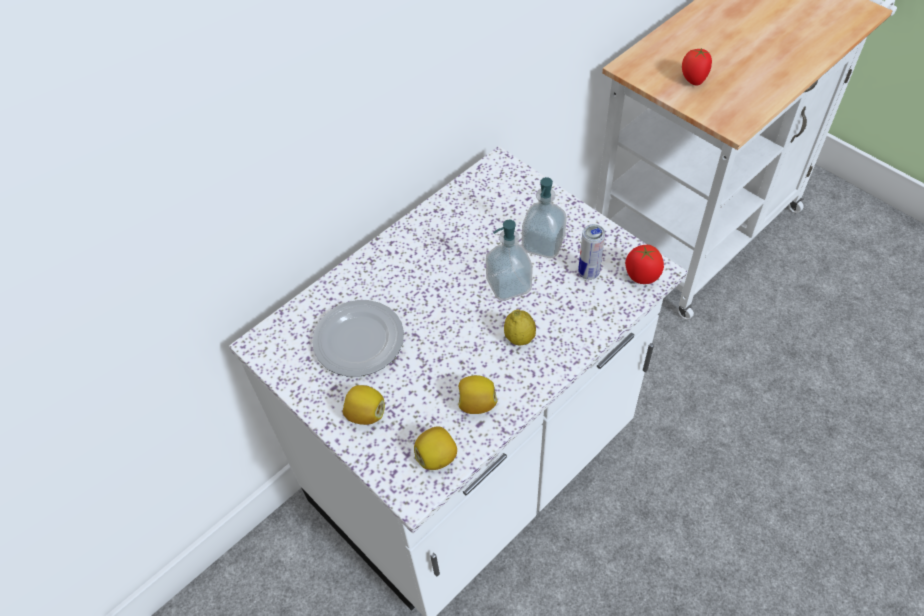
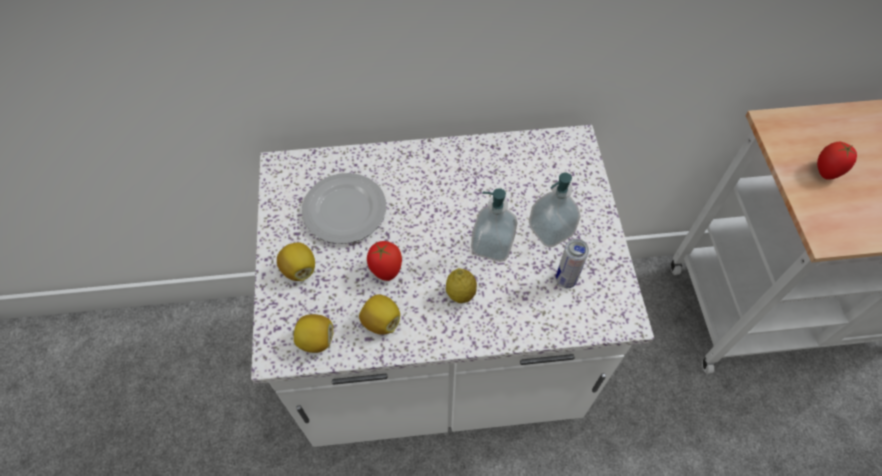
camera: 35 degrees right, 5 degrees up
(641, 277) = (608, 315): tomato -> tomato (386, 270)

